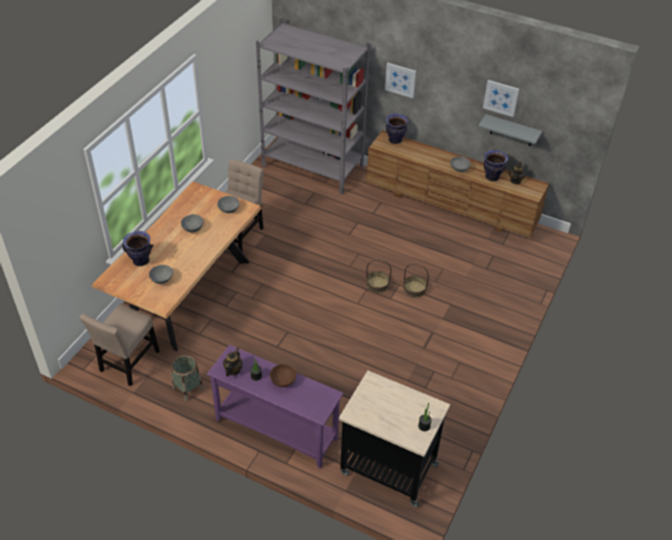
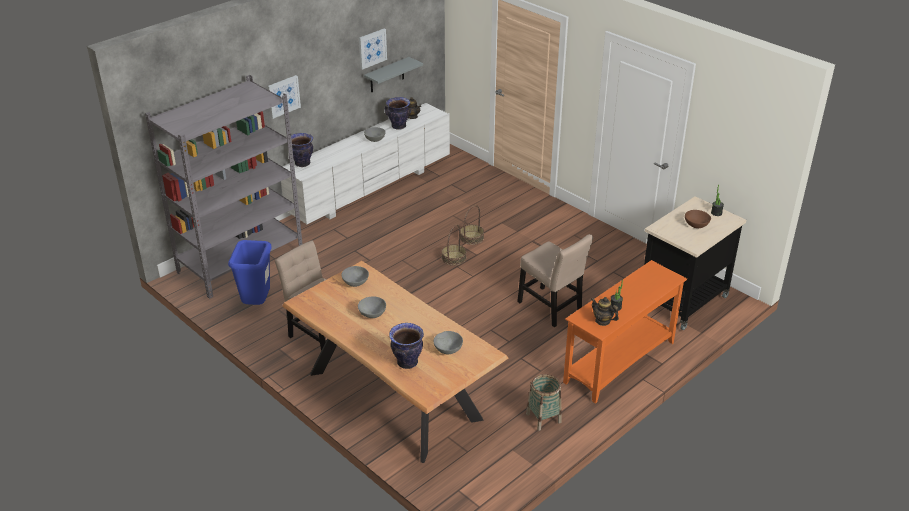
camera: 70 degrees left, 10 degrees down
(128, 363) = (486, 463): beige chair -> beige chair (551, 308)
(266, 191) = (257, 304): none -> blue trash can
(276, 430) = (619, 363): purple console table -> orange console table
(283, 381) = (627, 291): brown bowl -> brown bowl (696, 225)
(450, 207) = (370, 190): brown cabinet -> white cabinet

